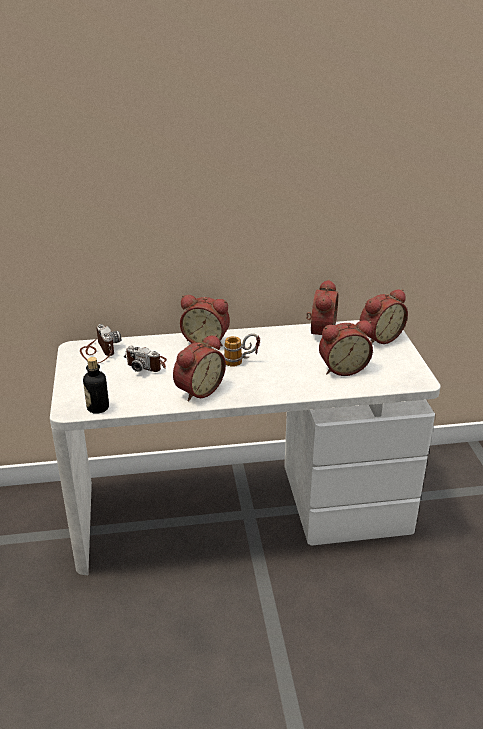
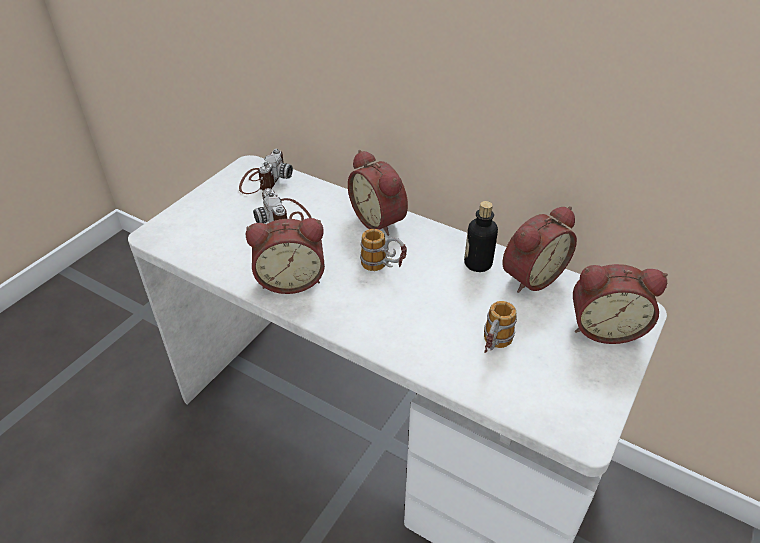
camera: 40 degrees right, 10 degrees up
(98, 408) = (177, 246): bottle -> bottle (478, 263)
(342, 368) = (493, 347): alarm clock -> mug

